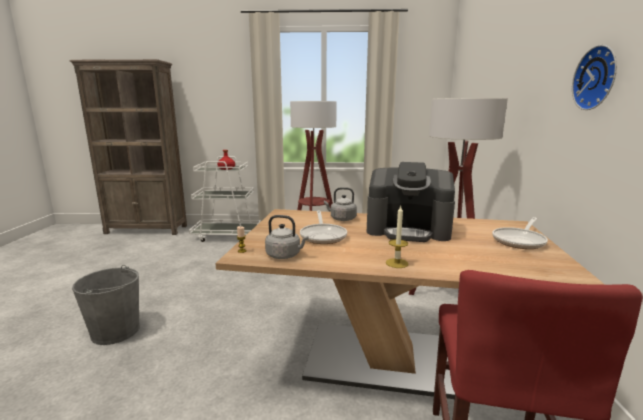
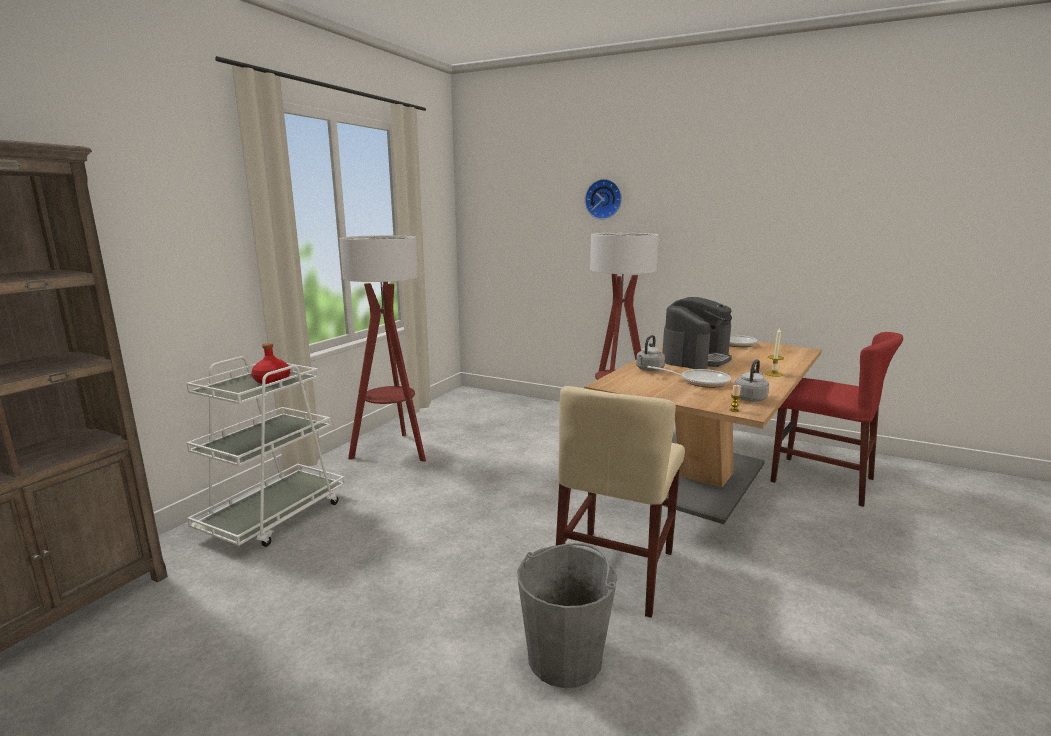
camera: 65 degrees left, 0 degrees up
(207, 333) = (616, 570): none -> beige chair
(598, 78) = (732, 222): wall clock -> wall clock (604, 199)

